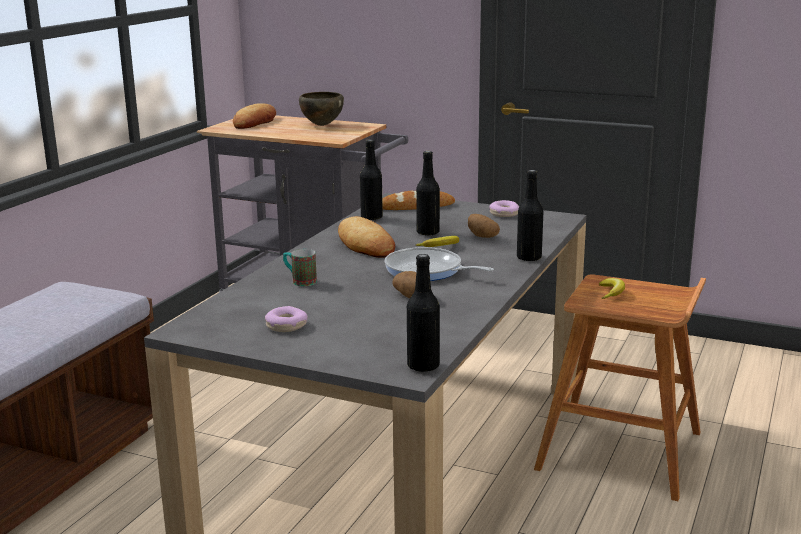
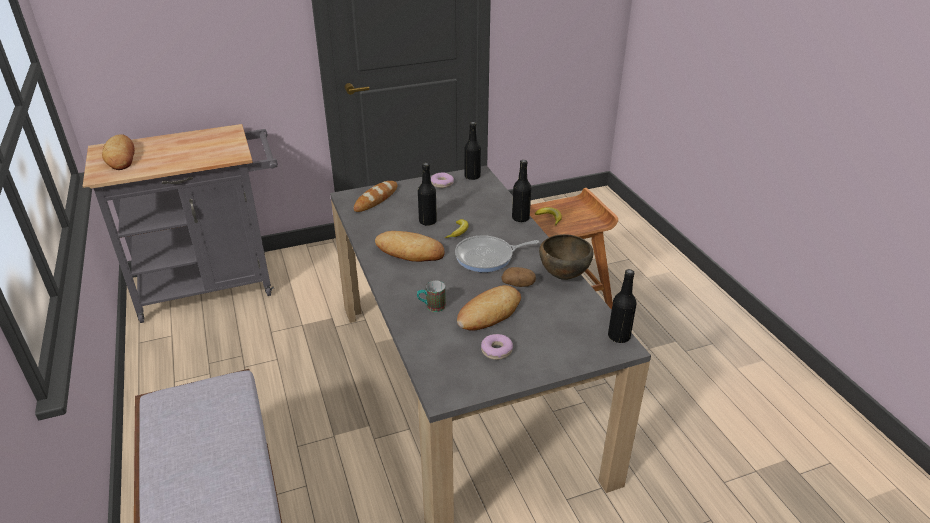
camera: 45 degrees left, 15 degrees up
(321, 125) = (190, 141): brown bowl -> brown bowl (563, 276)
(339, 303) = (489, 313): none -> bread
(371, 217) = (366, 223): black bottle -> black bottle (472, 176)
(481, 236) = (464, 211): potato -> none

